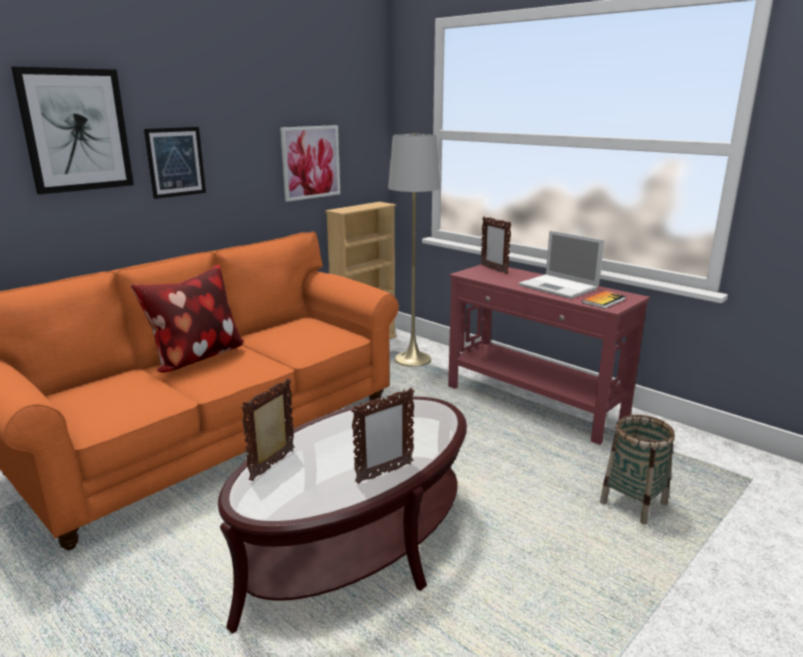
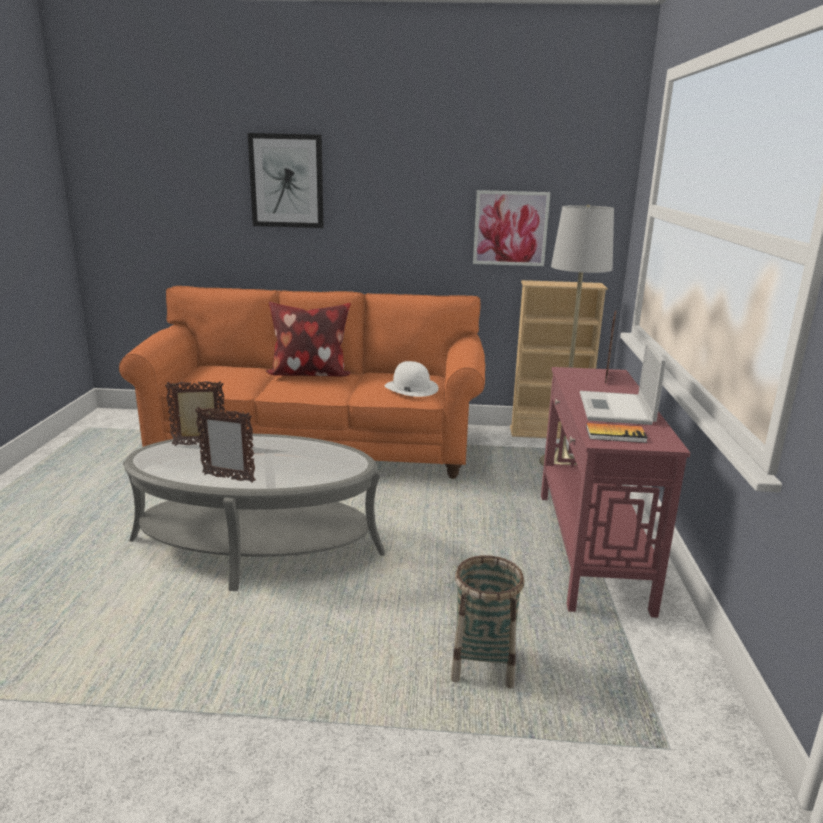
camera: 50 degrees right, 0 degrees up
(176, 162) = (364, 213): picture -> none
(322, 333) = (411, 388): none -> white hat
(357, 544) = (256, 546): brown coffee table -> grey coffee table

